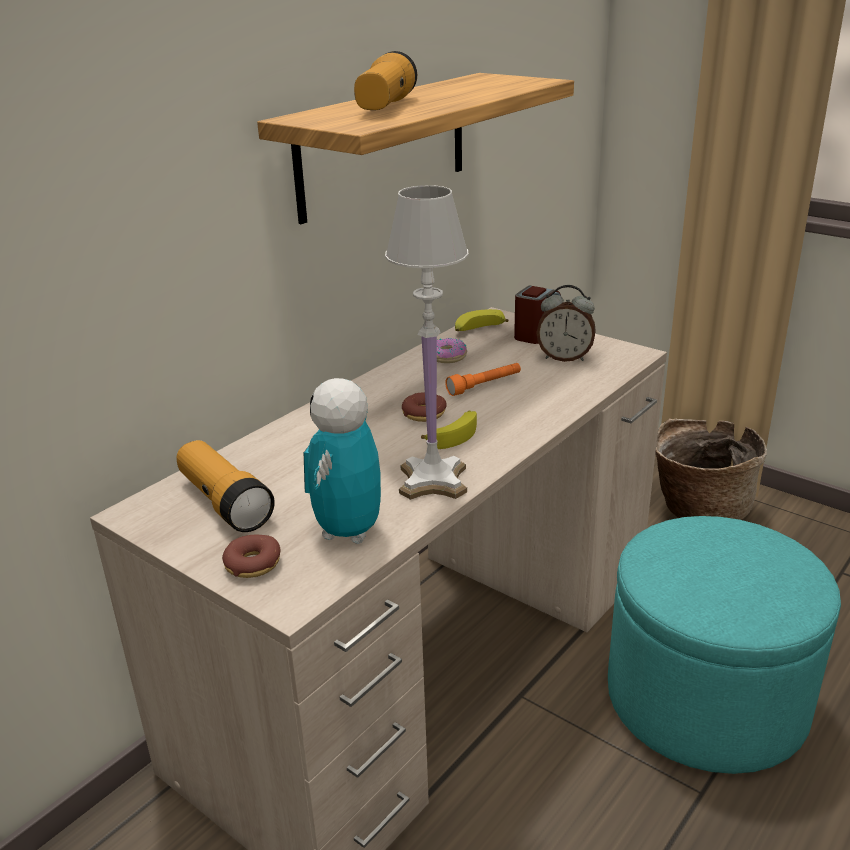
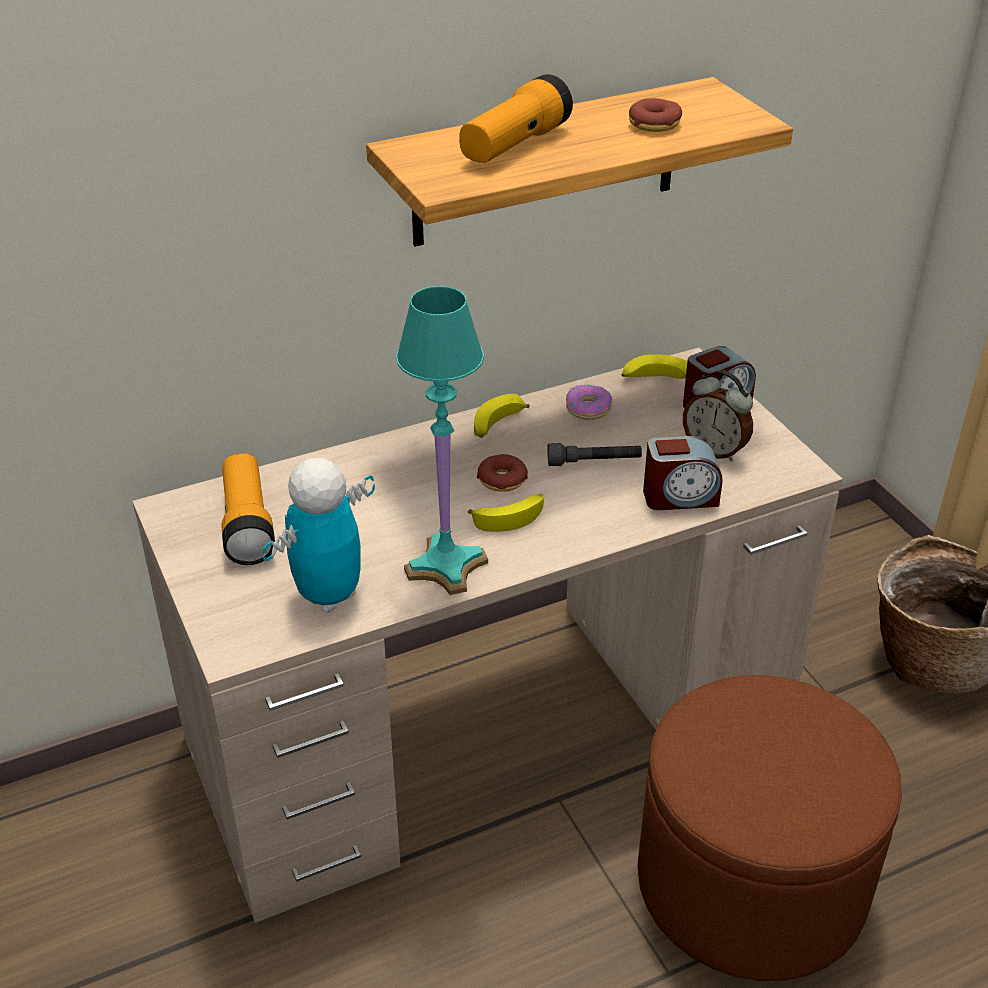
camera: 25 degrees right, 10 degrees up
(252, 564) = (227, 600): donut -> donut (654, 124)
(386, 383) = (497, 425): none -> banana
(432, 480) = (445, 566): white table lamp -> turquoise table lamp
(484, 386) = (594, 462): orange flashlight -> grey flashlight
(569, 389) = (680, 497): none -> alarm clock
(706, 699) = (751, 883): turquoise ottoman -> brown ottoman

